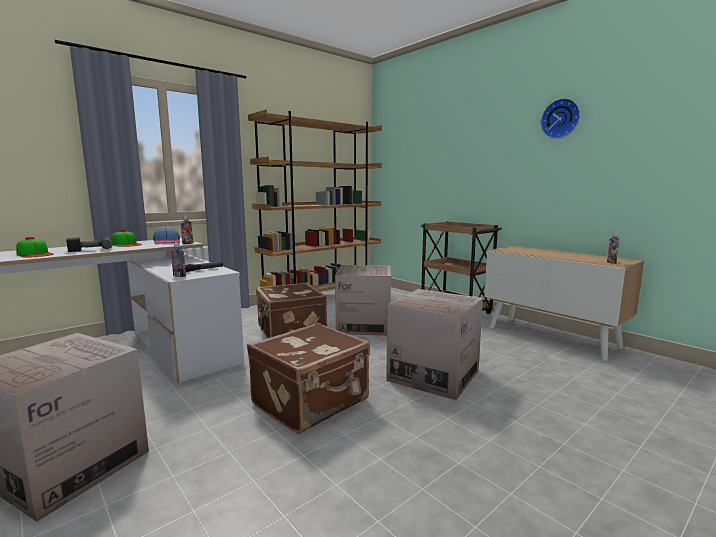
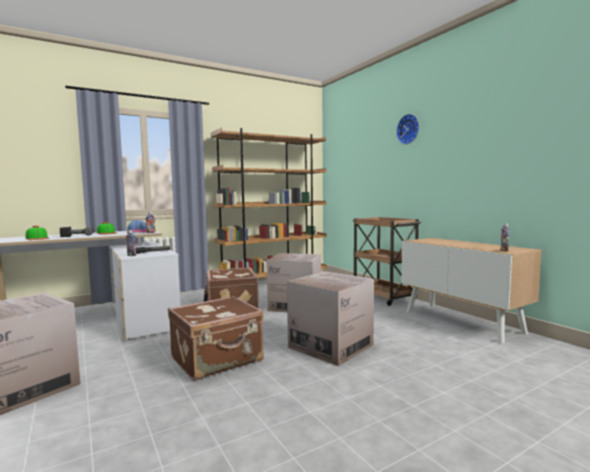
camera: 10 degrees right, 5 degrees down
(561, 119) = (465, 124): wall clock -> wall clock (409, 129)

